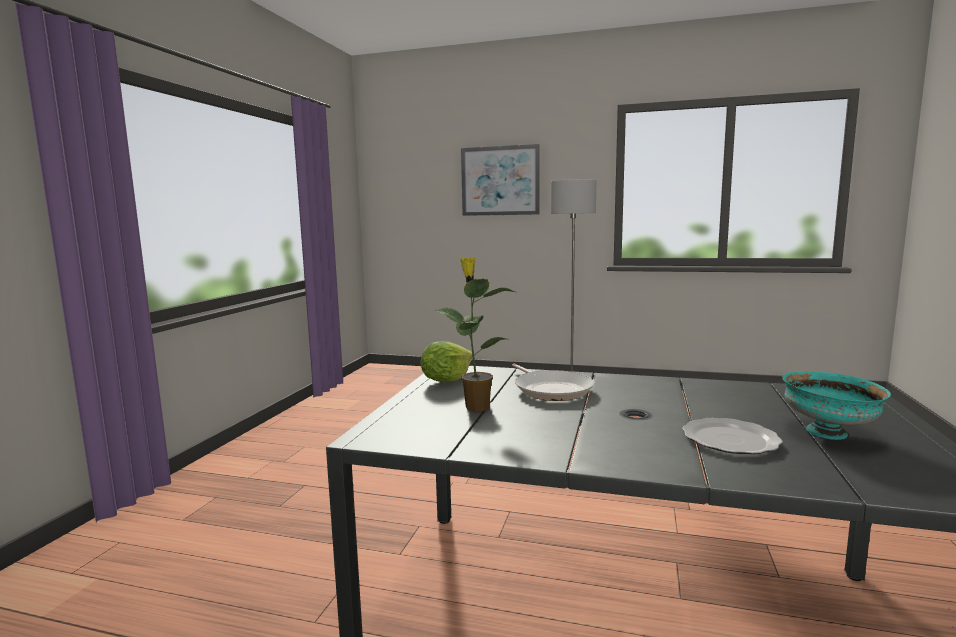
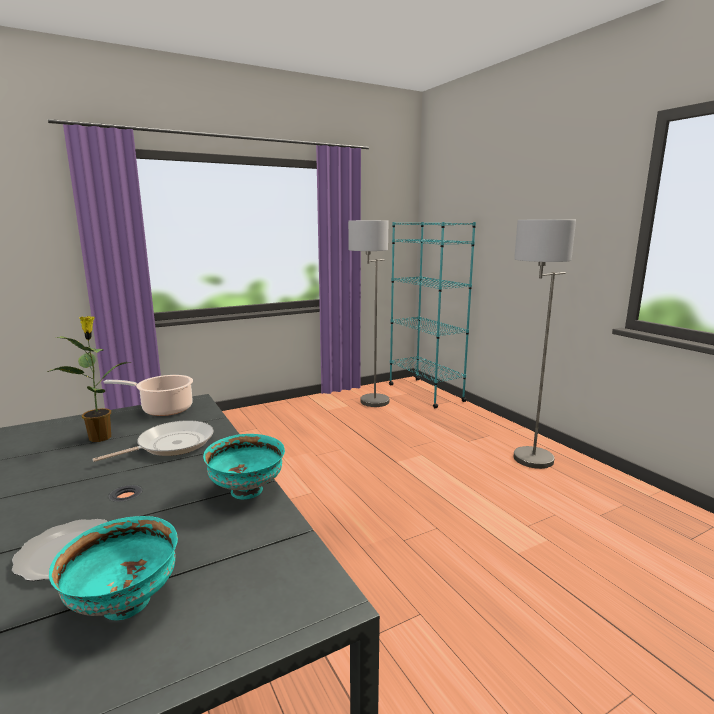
camera: 45 degrees right, 5 degrees up
(378, 393) = (369, 404): none -> grey floor lamp
(408, 371) = (425, 392): none -> turquoise bookcase
(446, 380) = (164, 409): lettuce -> cooking pot
(500, 181) = (520, 214): picture -> none
(551, 389) = (171, 444): frying pan -> frying pan turned 150 degrees counterclockwise
(689, 385) = (248, 491): none -> turquoise bowl

